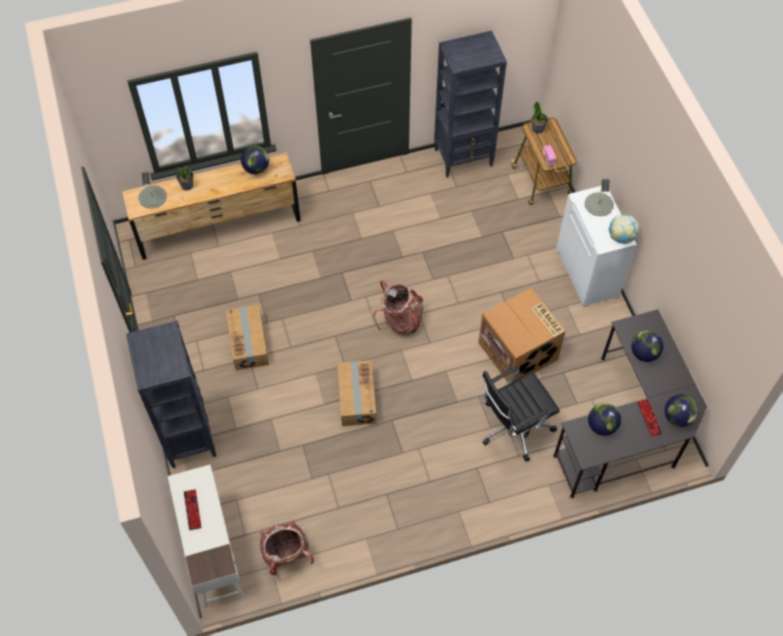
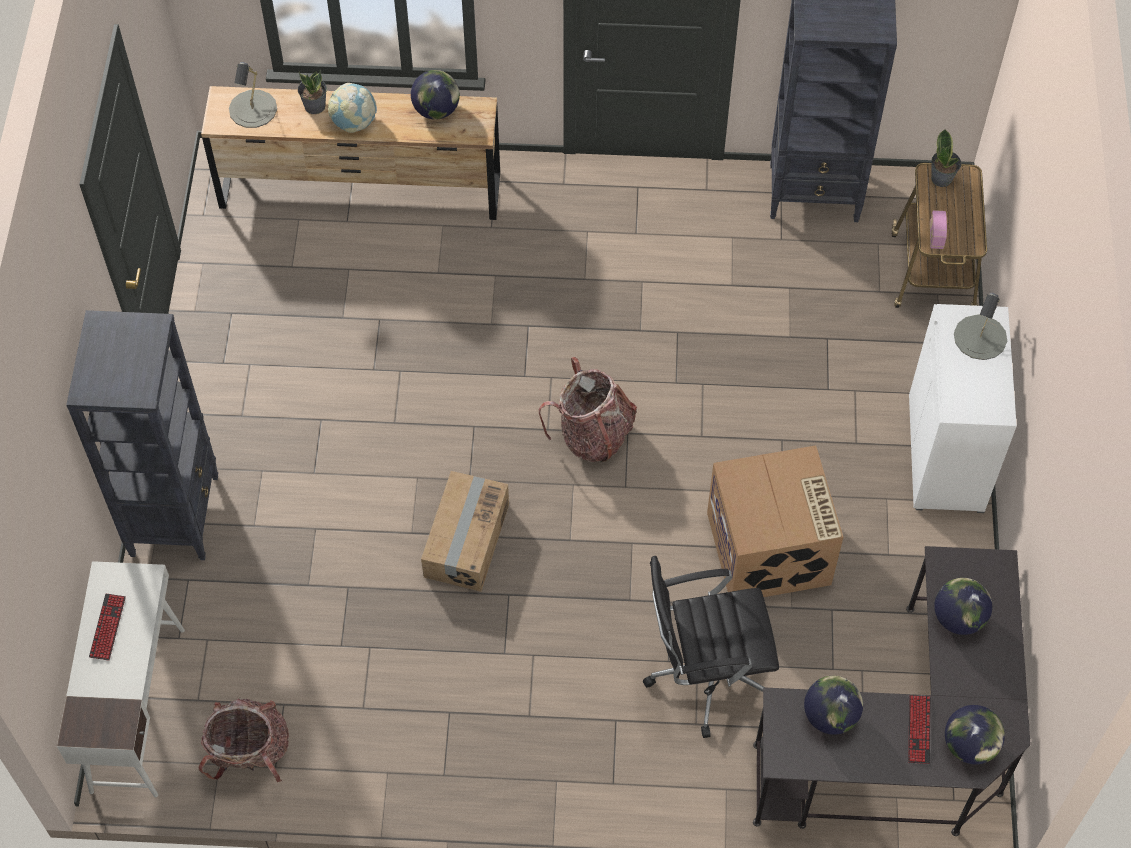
camera: 20 degrees right, 0 degrees up
(249, 343) = (331, 395): cardboard box -> none
(621, 237) = (994, 405): globe -> globe (354, 123)

